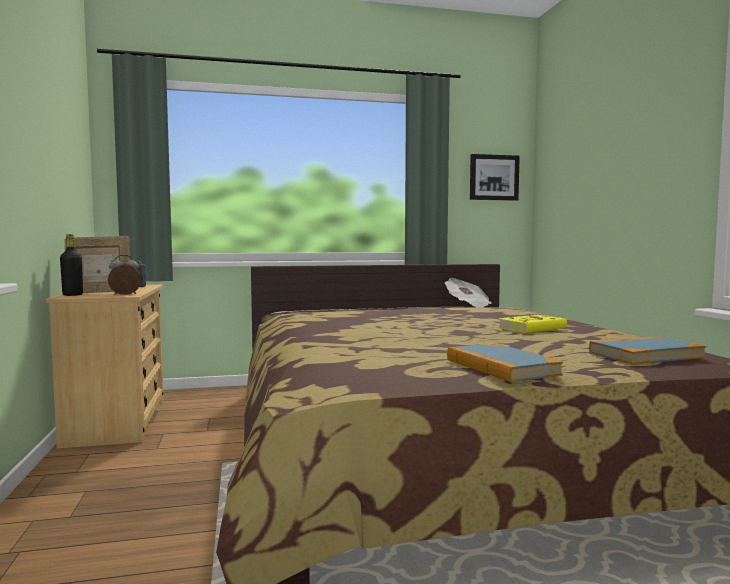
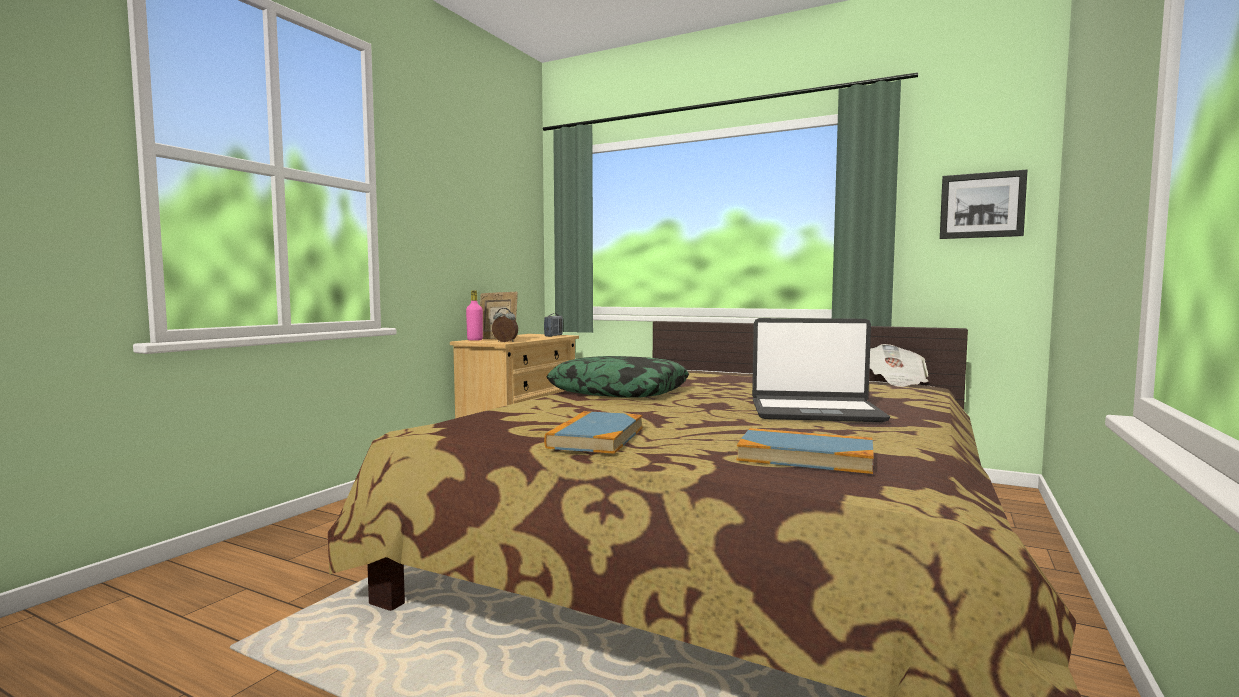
camera: 40 degrees right, 0 degrees up
(72, 295) = (475, 340): black bottle -> pink bottle
(348, 332) = (619, 391): none -> pillow
(533, 328) = (815, 412): yellow book -> laptop

